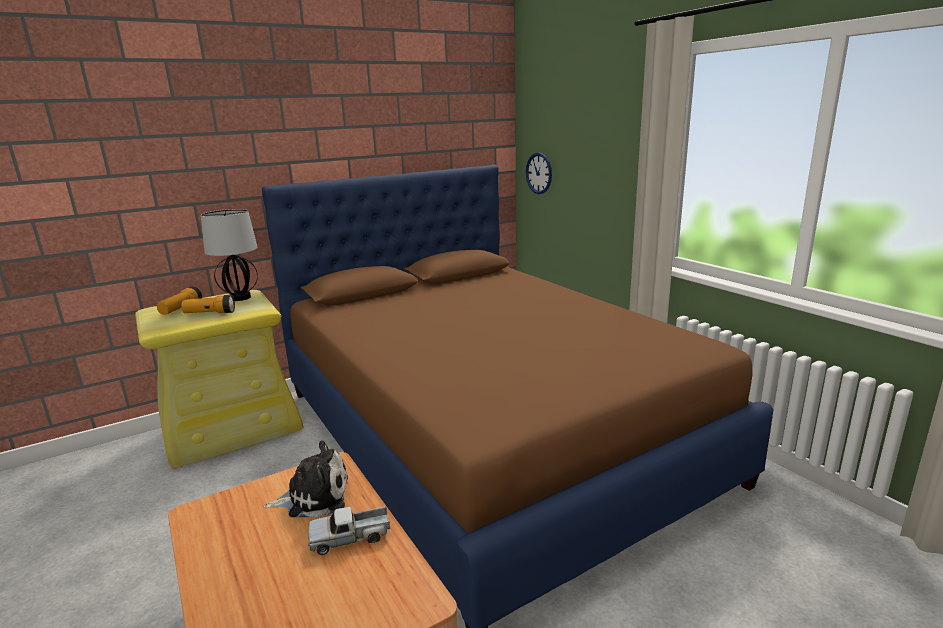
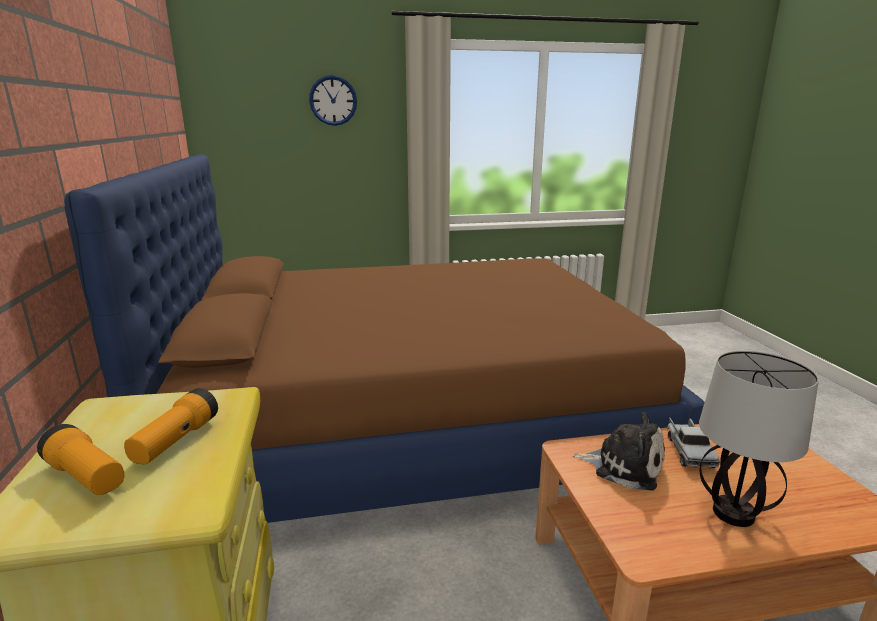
camera: 70 degrees left, 0 degrees up
(240, 297) = (125, 411): table lamp -> table lamp (732, 513)
(314, 496) = (624, 466): plush toy -> plush toy turned 105 degrees clockwise
(539, 173) = (242, 162): wall clock -> wall clock (333, 100)

